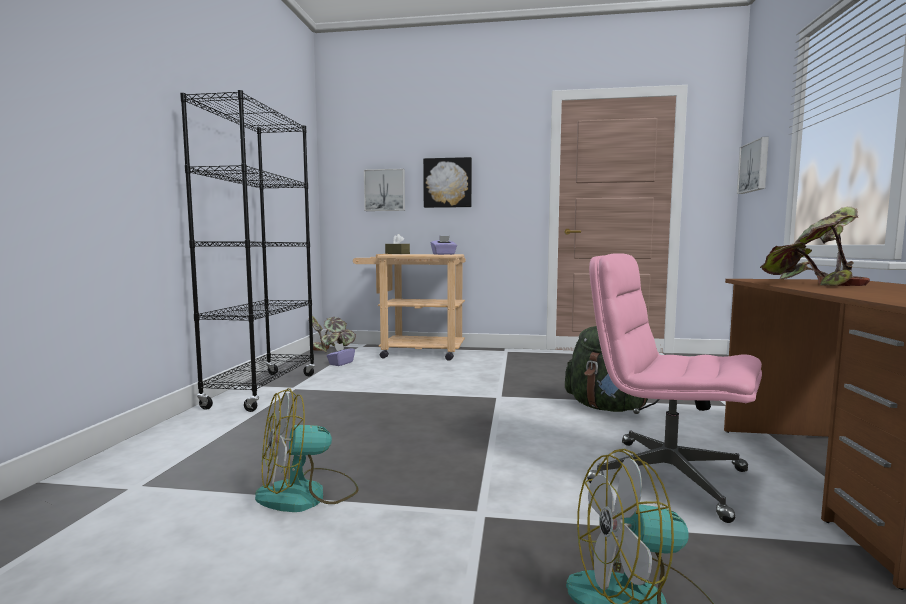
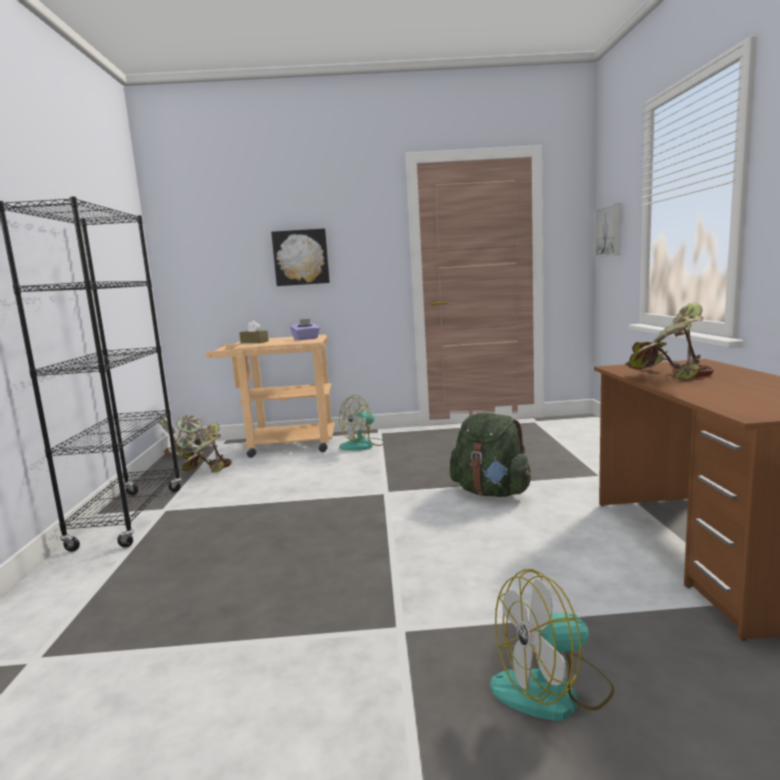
camera: 10 degrees left, 5 degrees up
(307, 494) = (226, 637): fan -> fan (363, 445)
(341, 363) = (206, 470): purple tissue box -> potted plant
(385, 190) = (230, 269): picture -> none
(666, 476) = (556, 562): pink office chair -> none

